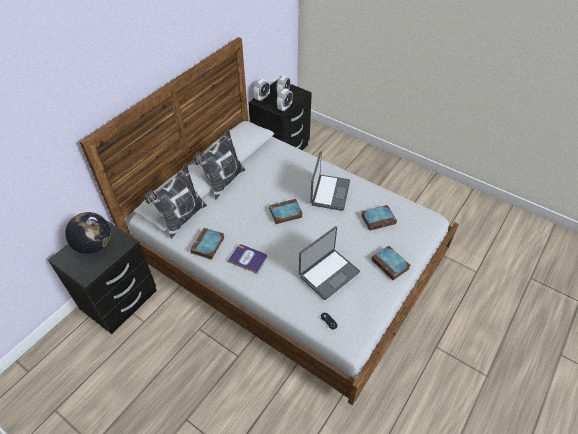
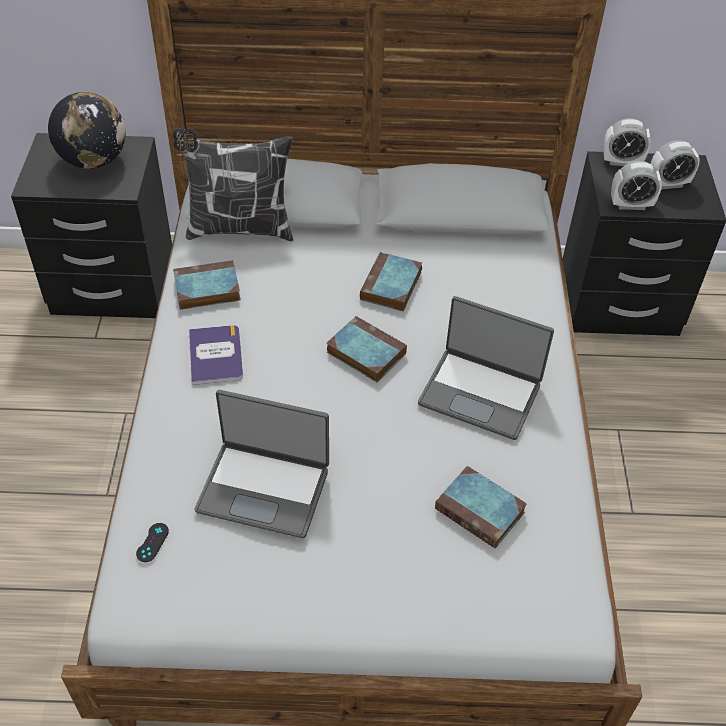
camera: 55 degrees right, 0 degrees up
(223, 182) = (366, 233): pillow -> none
(329, 192) = (480, 393): laptop -> laptop turned 45 degrees clockwise
(391, 265) = (370, 589): book -> book (391, 287)

